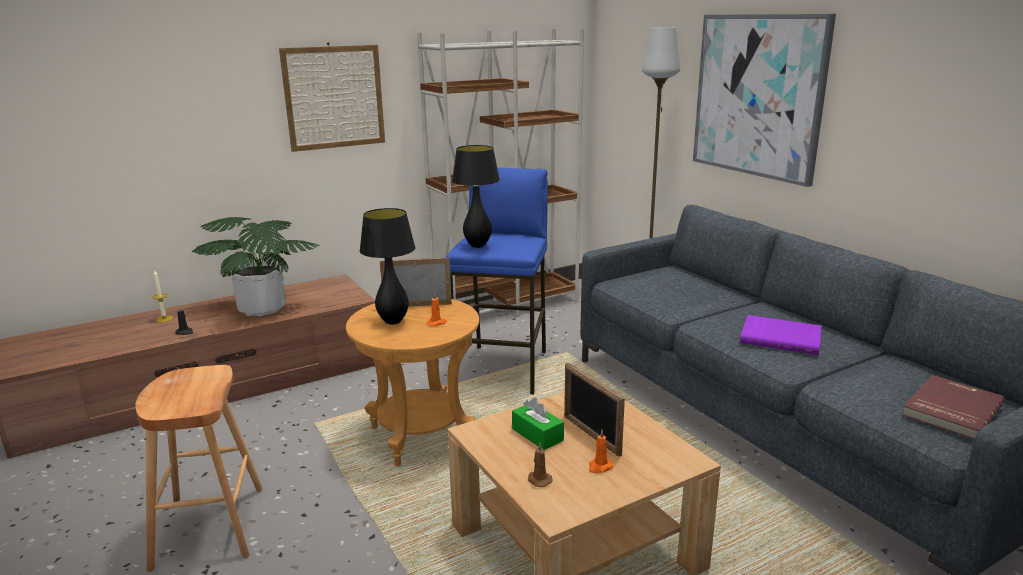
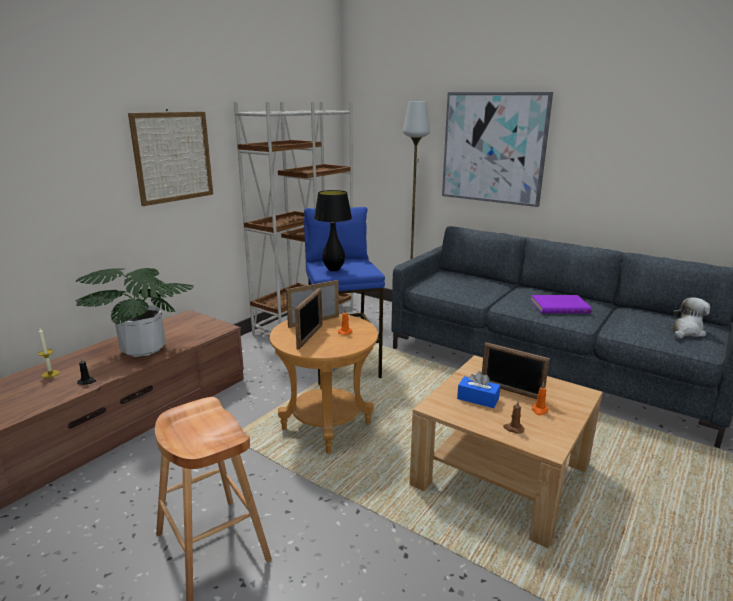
camera: 25 degrees left, 0 degrees up
(393, 321) = (310, 337): black table lamp -> picture frame
(537, 435) = (478, 399): green tissue box -> blue tissue box
(950, 409) = (686, 332): red book -> plush toy

